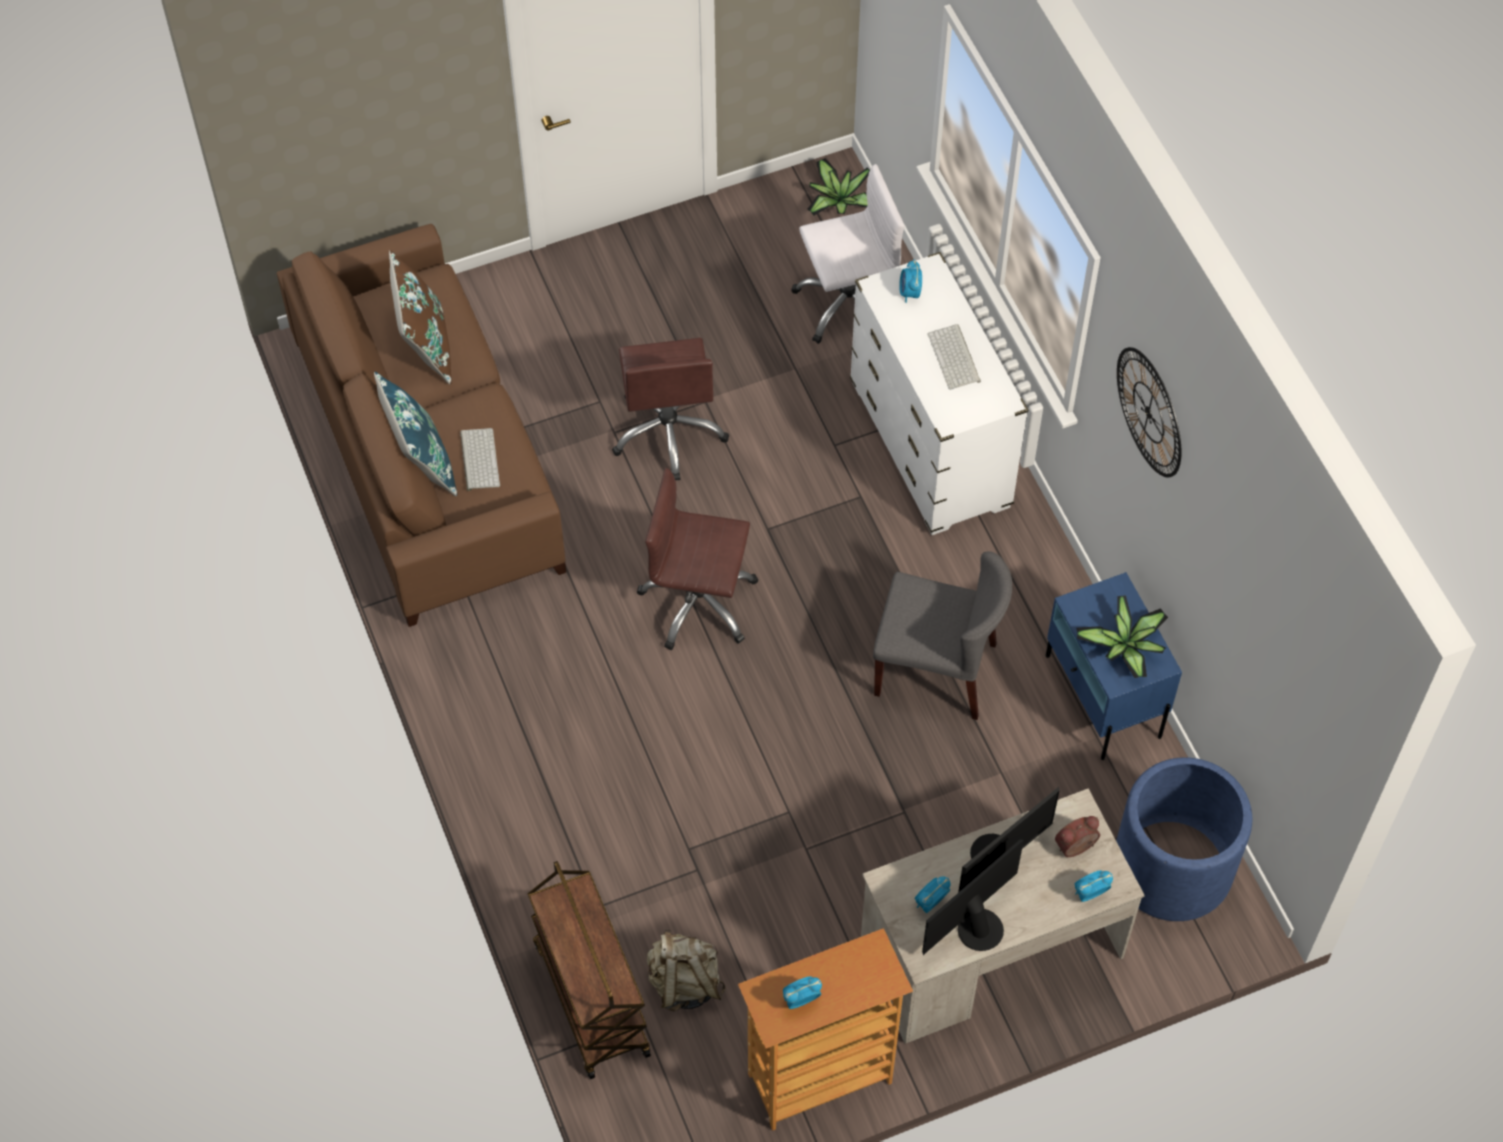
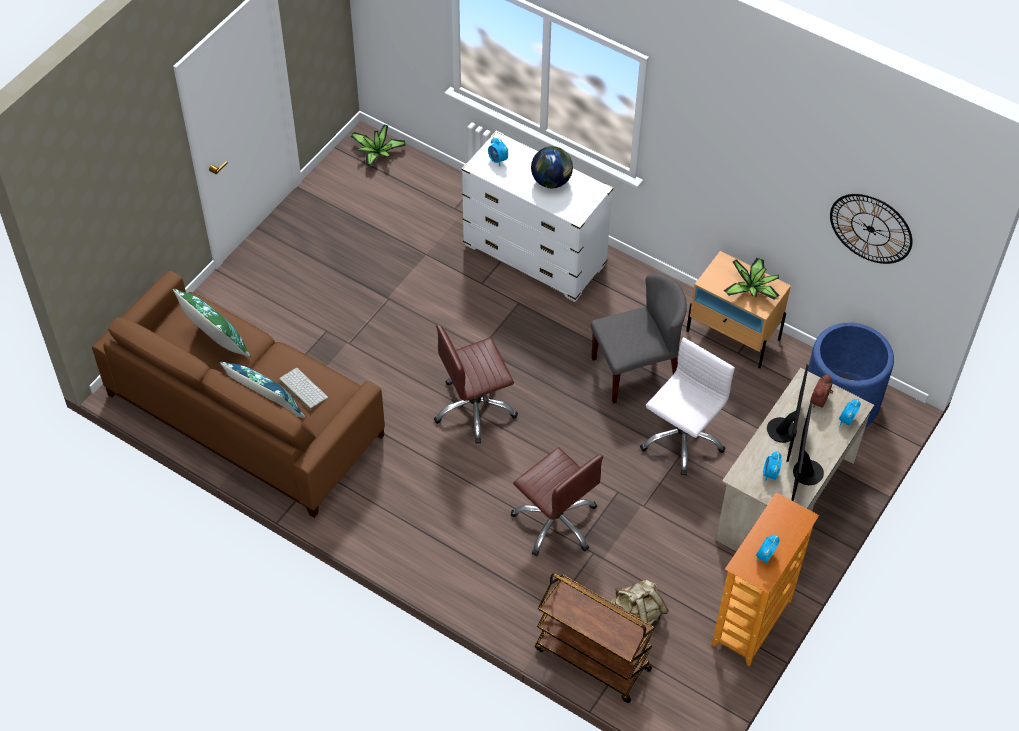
camera: 35 degrees left, 5 degrees down
(425, 345) = (216, 343): brown pillow -> green pillow
(669, 432) = (381, 326): brown office chair -> brown office chair (556, 521)
(848, 303) = (427, 204): white office chair -> white office chair (681, 439)
(955, 358) = (551, 181): keyboard -> globe
(1103, 696) = (733, 335): blue nightstand -> beige nightstand
(1149, 412) = (721, 132): wall clock -> wall clock (870, 228)

